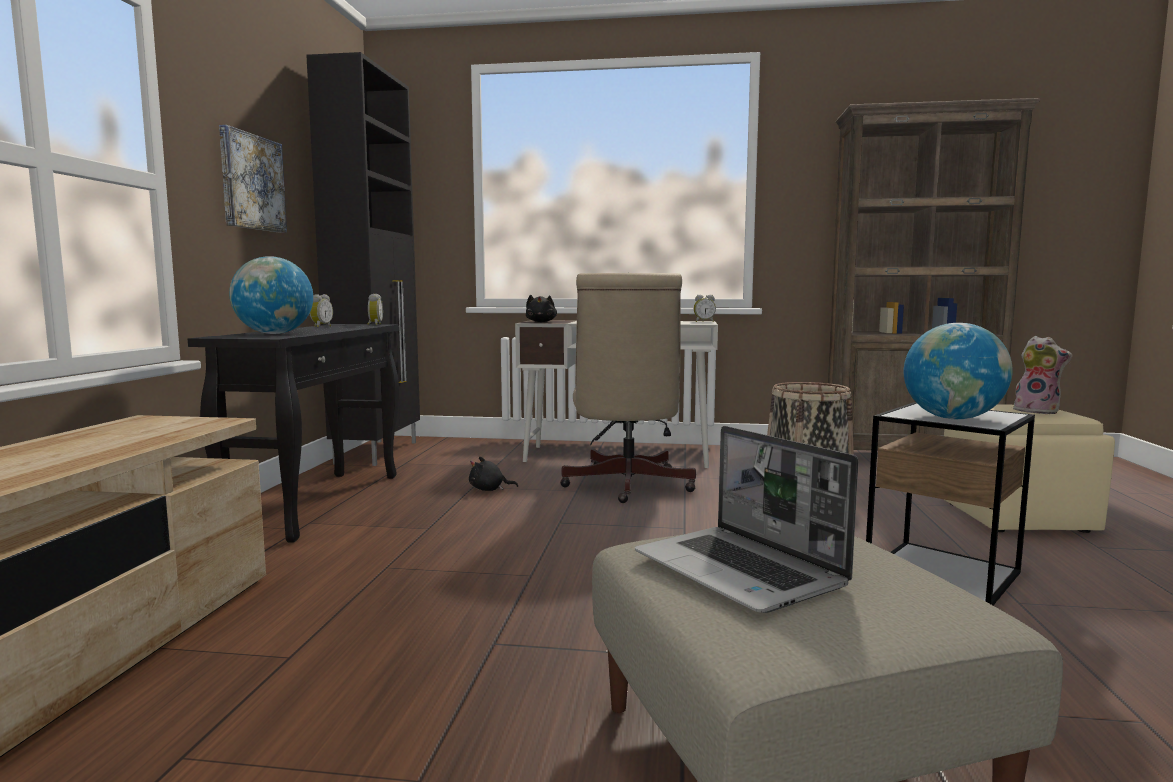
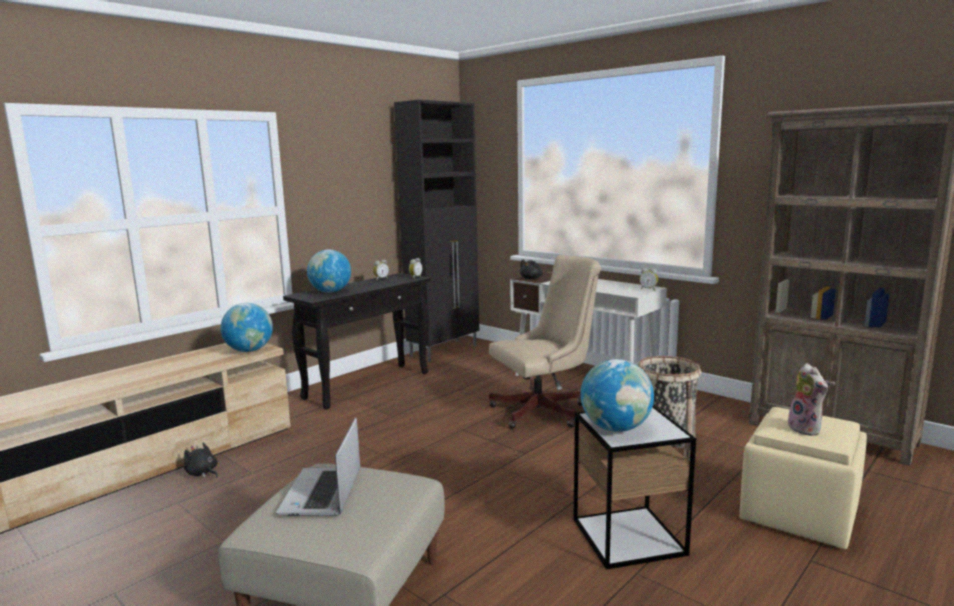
camera: 35 degrees right, 5 degrees up
(186, 426) = (249, 350): none -> globe
(251, 182) = (348, 193): picture -> none
(489, 489) = (462, 394): black plush toy -> black plush toy (202, 473)
(626, 486) = (545, 411): beige office chair -> beige office chair turned 150 degrees counterclockwise

